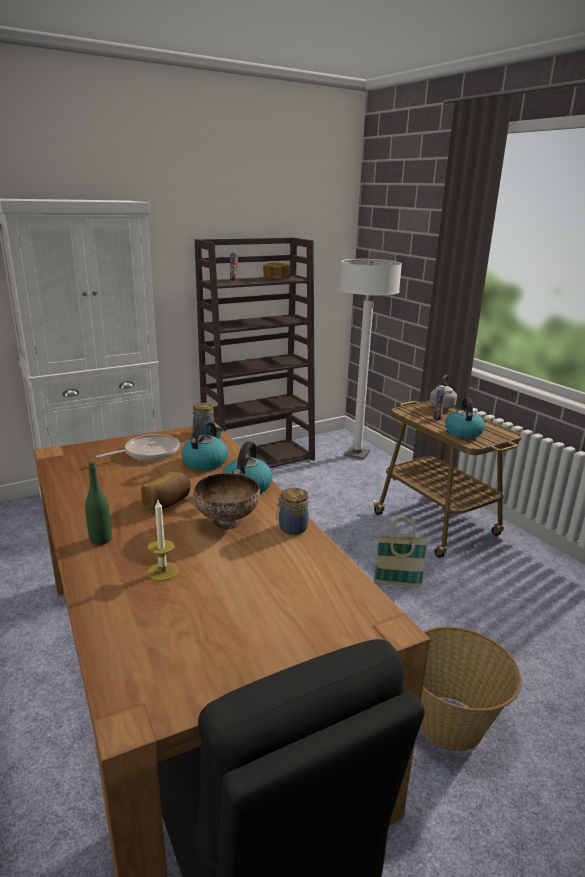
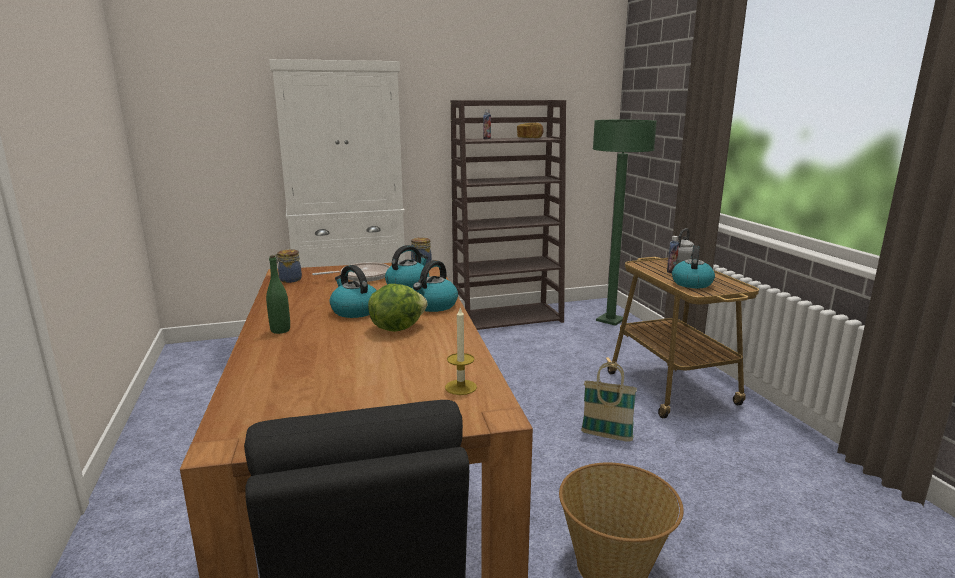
camera: 15 degrees right, 5 degrees down
(163, 571) = (317, 355): candle -> candle (460, 387)
(168, 502) = (355, 311): bread -> kettle
(226, 522) = (396, 328): bowl -> lettuce
(291, 528) = (454, 337): jar -> jar (289, 280)
(357, 454) = (610, 320): white floor lamp -> green floor lamp

